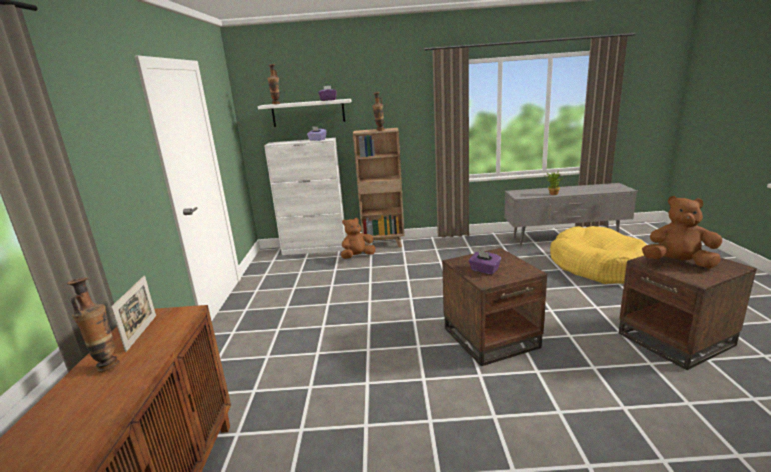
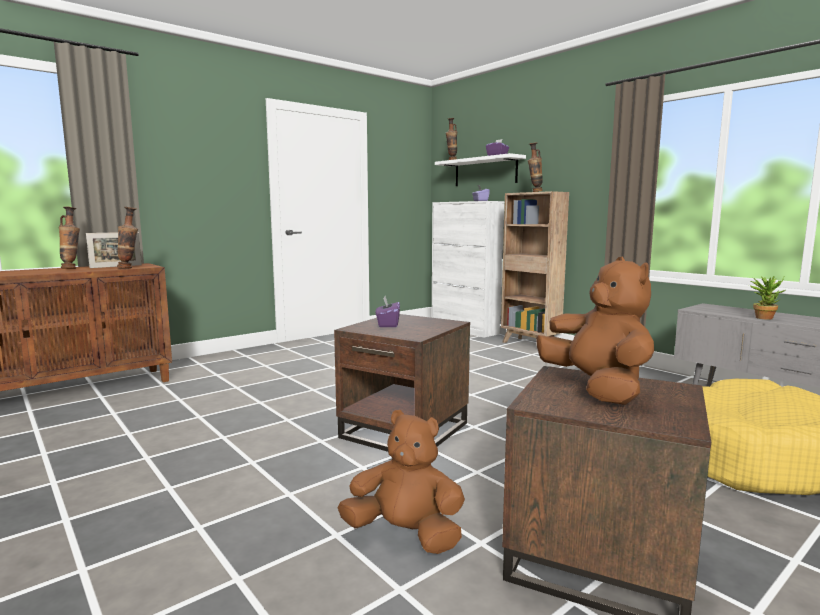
camera: 50 degrees right, 10 degrees down
(180, 325) = (129, 268): none -> vase
(357, 256) = (481, 344): brown plush toy -> brown plush toy (405, 535)

